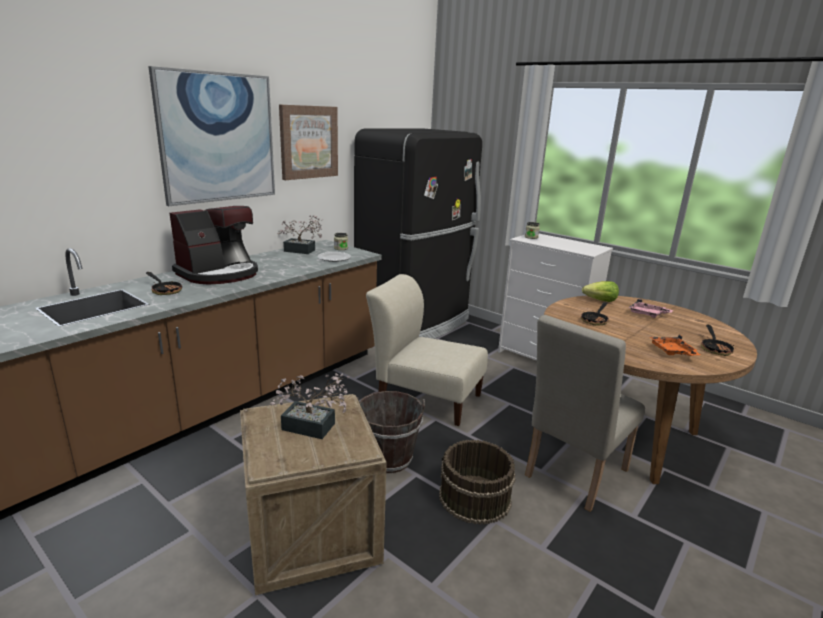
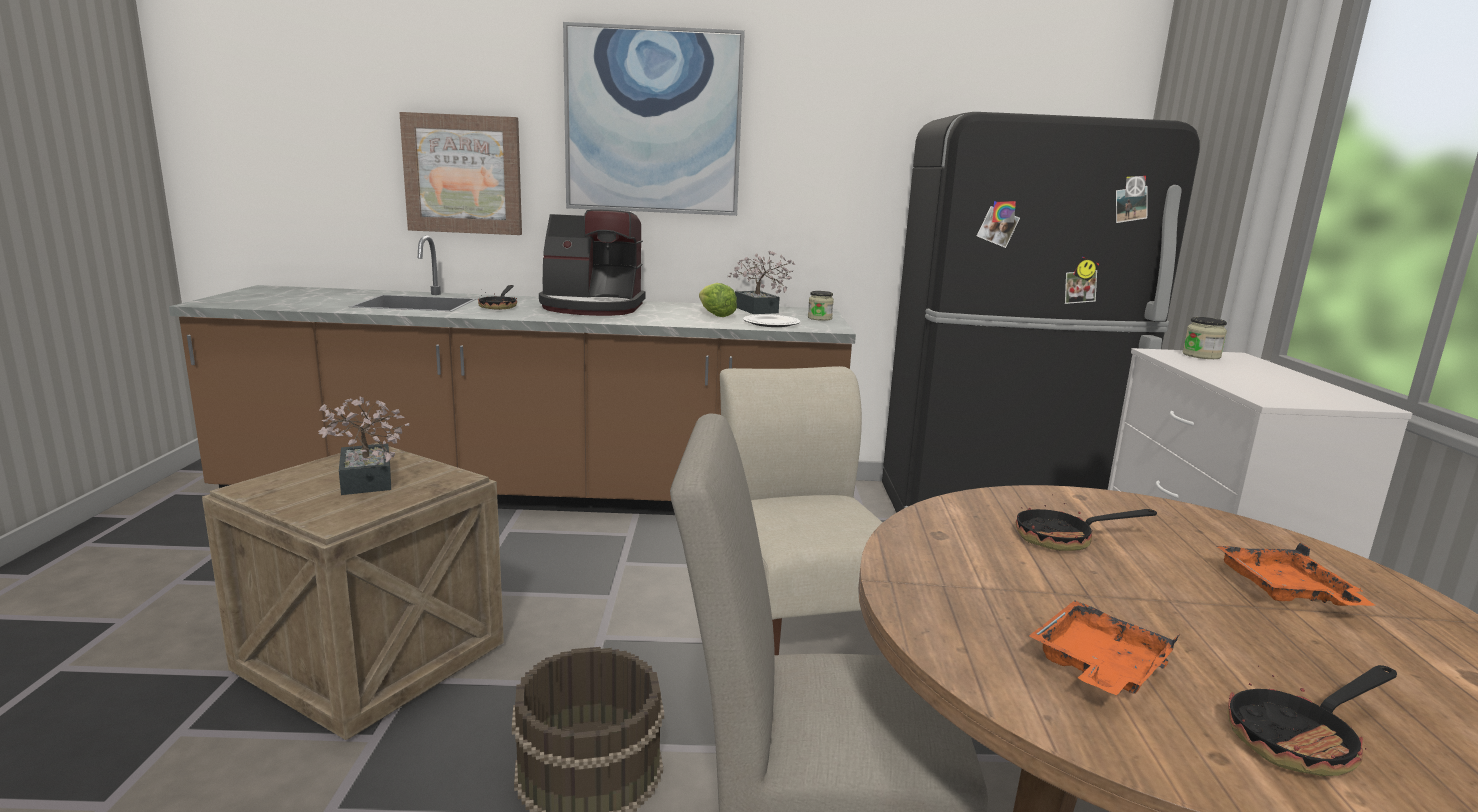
camera: 50 degrees right, 5 degrees down
(308, 142) = (817, 138): picture -> picture (463, 174)
(388, 458) = (598, 646): brown bucket -> none
(600, 301) = (1206, 524): lettuce -> lettuce (715, 315)
(647, 314) = (1285, 591): pink tray -> orange tray

